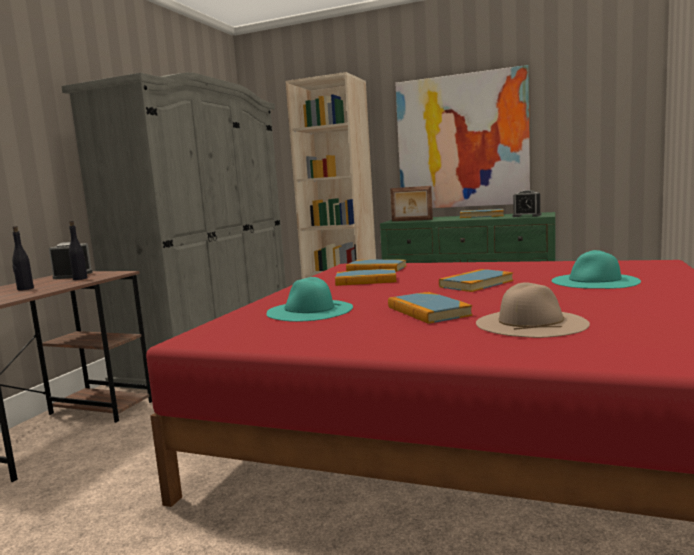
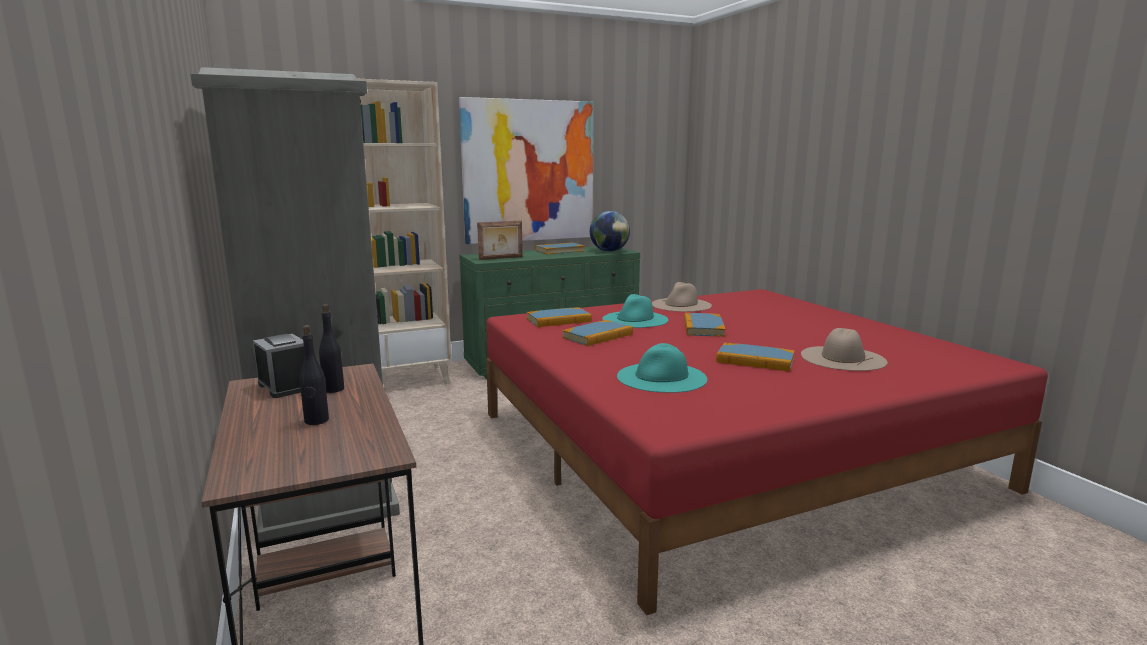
camera: 45 degrees left, 5 degrees up
(523, 266) = (681, 305): none -> beige hat
(526, 216) = (609, 251): alarm clock -> globe
(594, 281) = (772, 315): turquoise hat -> turquoise hat (635, 319)

